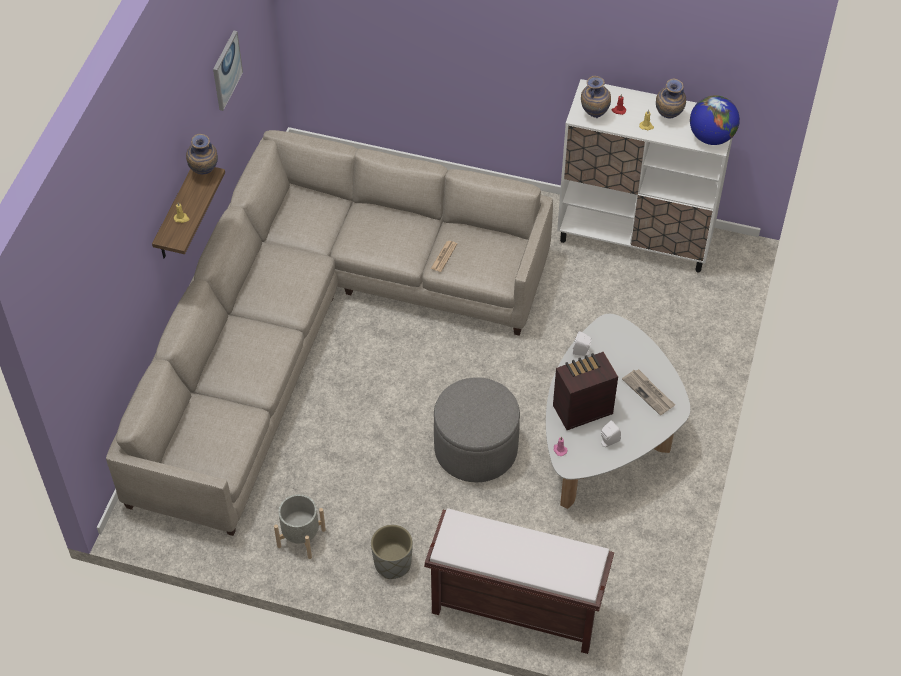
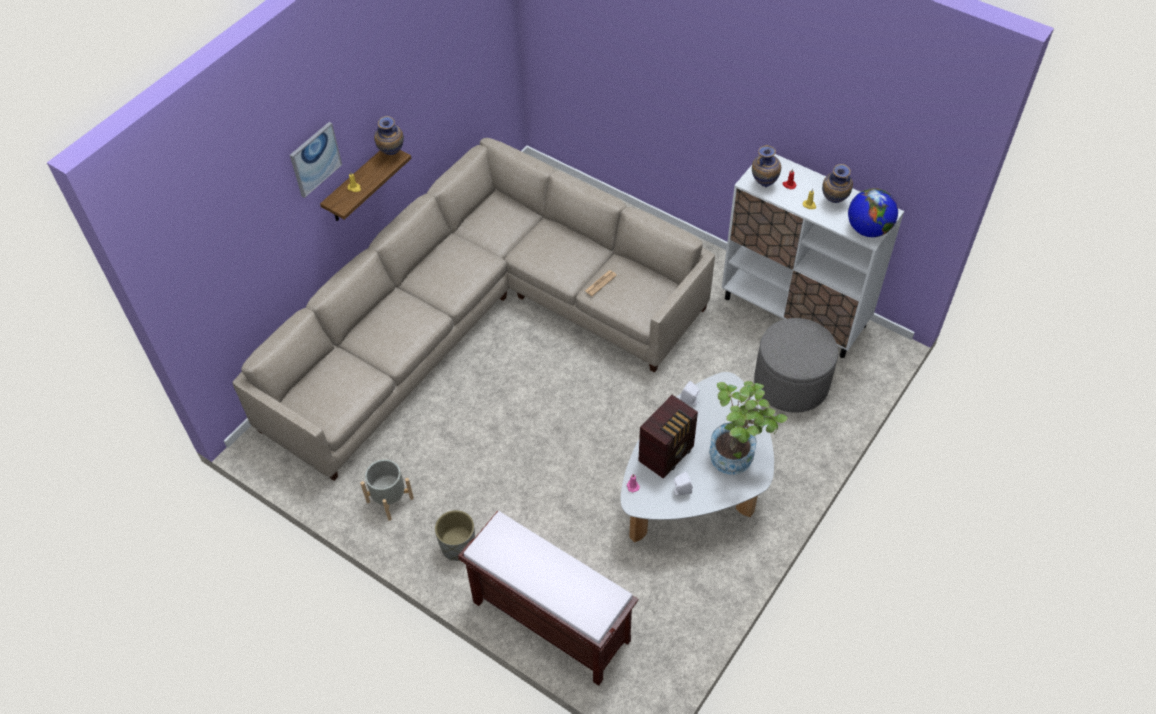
camera: 20 degrees right, 0 degrees up
(226, 70) = (442, 70): picture -> picture (315, 159)
(476, 449) = (574, 463): grey ottoman -> grey ottoman (791, 383)
(581, 409) = (667, 454): radio -> radio turned 135 degrees clockwise
(649, 393) = (738, 456): newspaper -> potted plant

